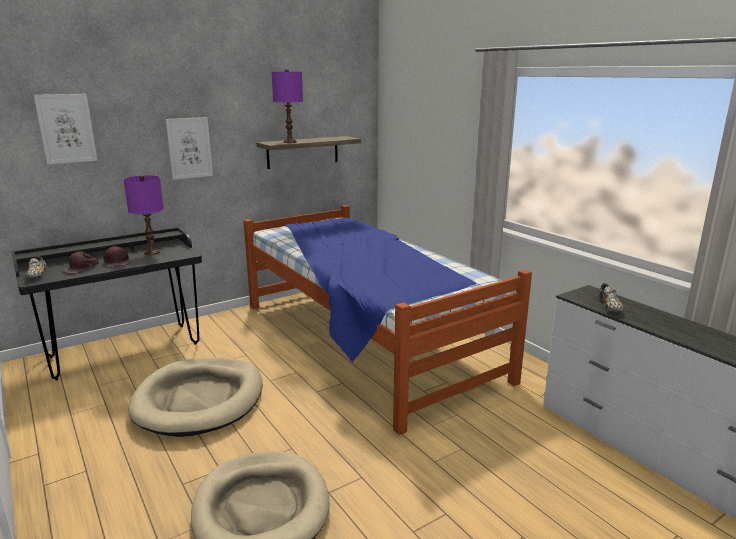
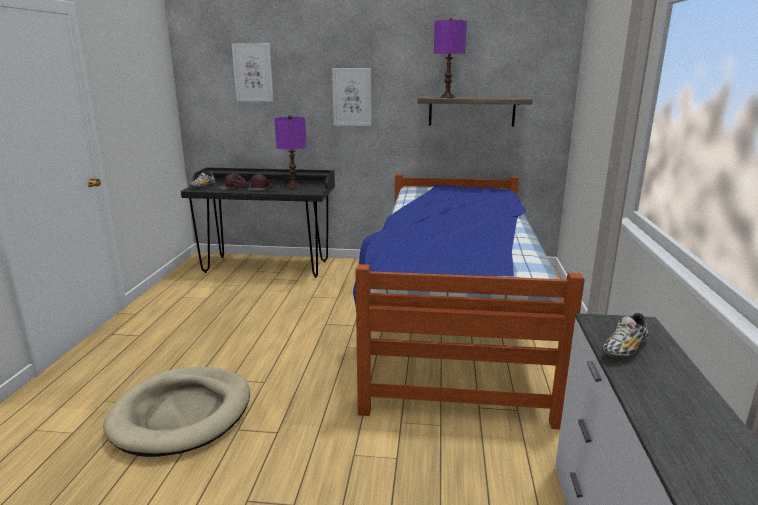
camera: 40 degrees right, 0 degrees up
(199, 400) = (260, 318): beige dog bed -> none

